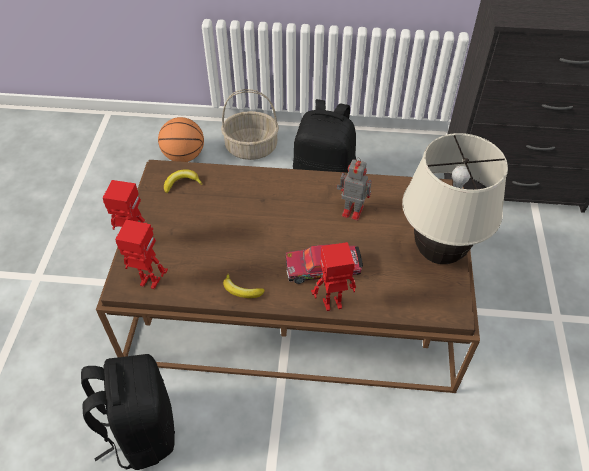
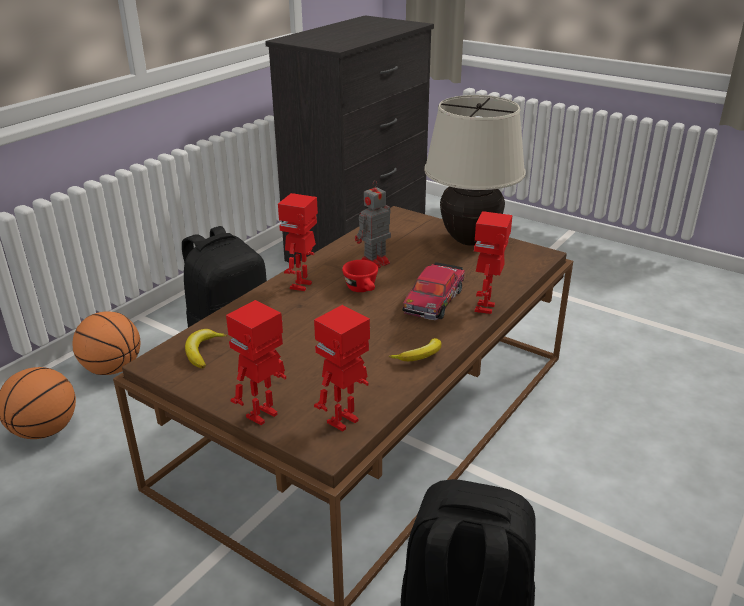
camera: 60 degrees left, 20 degrees down
(252, 147) = (112, 369): basket -> basketball
(288, 189) = (302, 286): none -> toy robot
(307, 222) = (363, 290): none -> red cup

